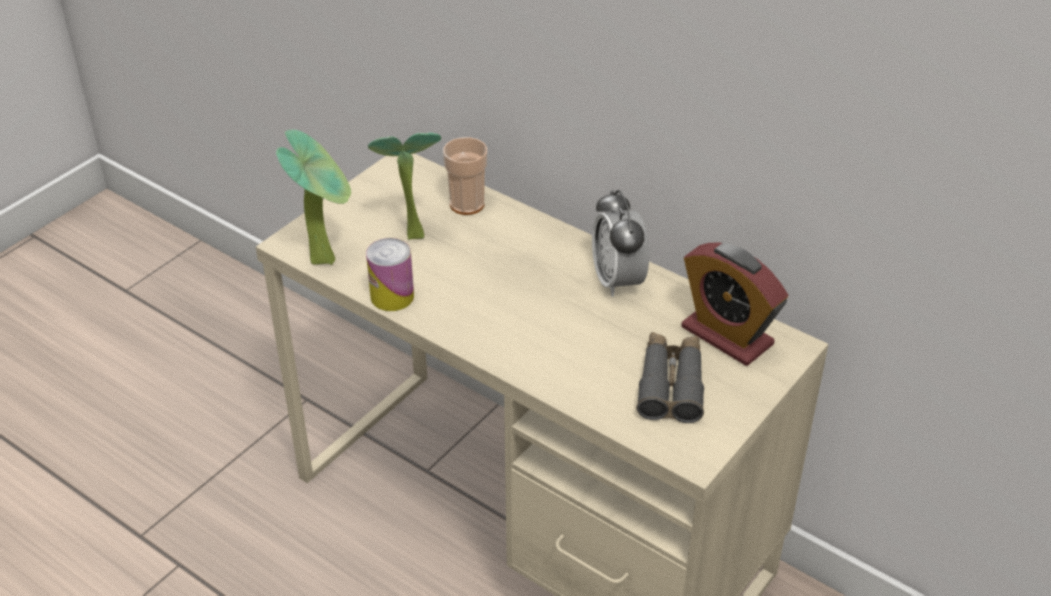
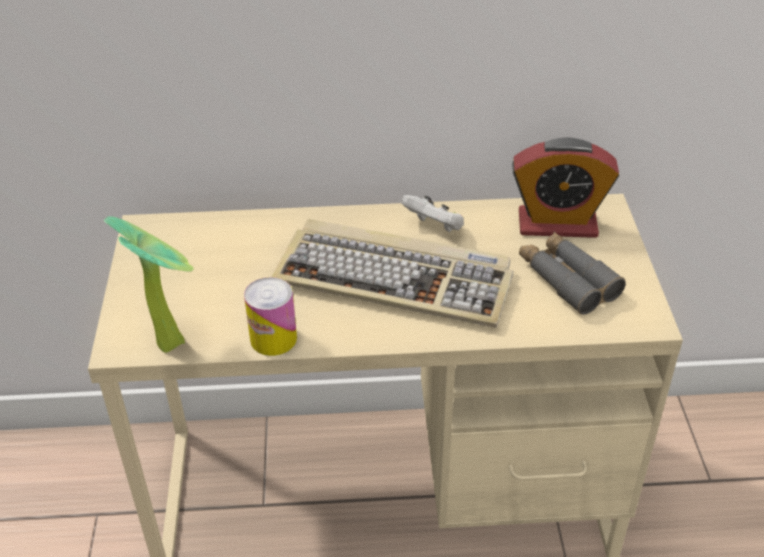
camera: 40 degrees left, 0 degrees up
(410, 232) = (223, 278): potted plant -> none
(467, 204) = (243, 231): cup -> none
(534, 304) = (396, 278): none -> keyboard
(618, 281) = (434, 227): alarm clock -> white game controller

